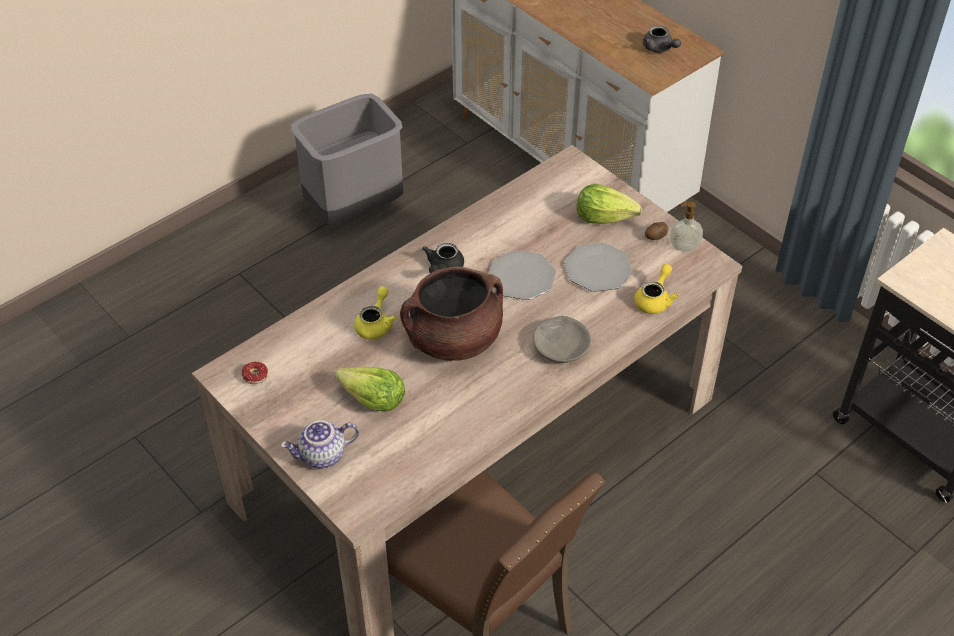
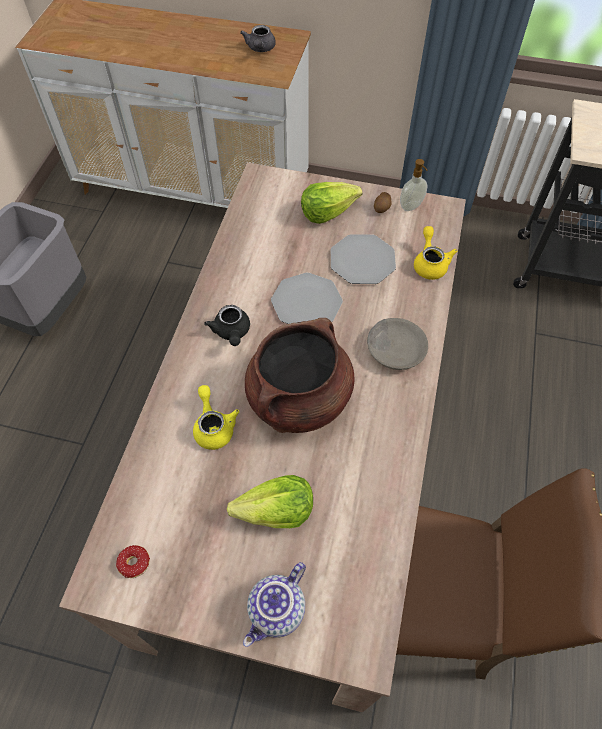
camera: 35 degrees left, 10 degrees up
(659, 48) = (260, 49): grey teapot -> grey teapot turned 75 degrees clockwise

